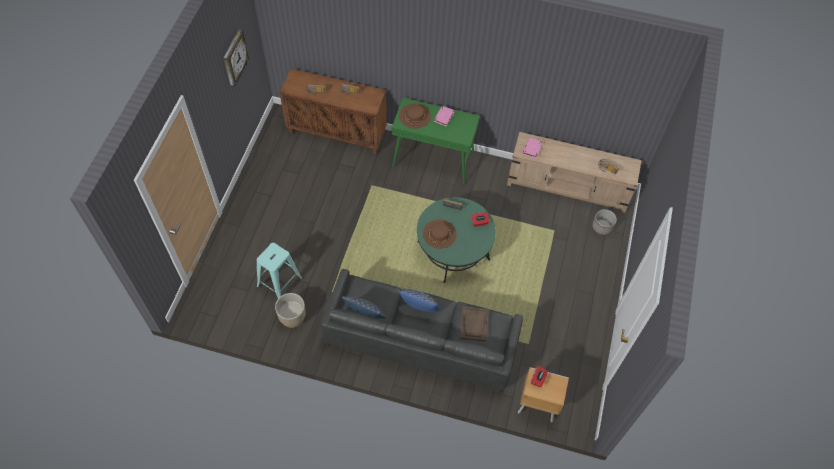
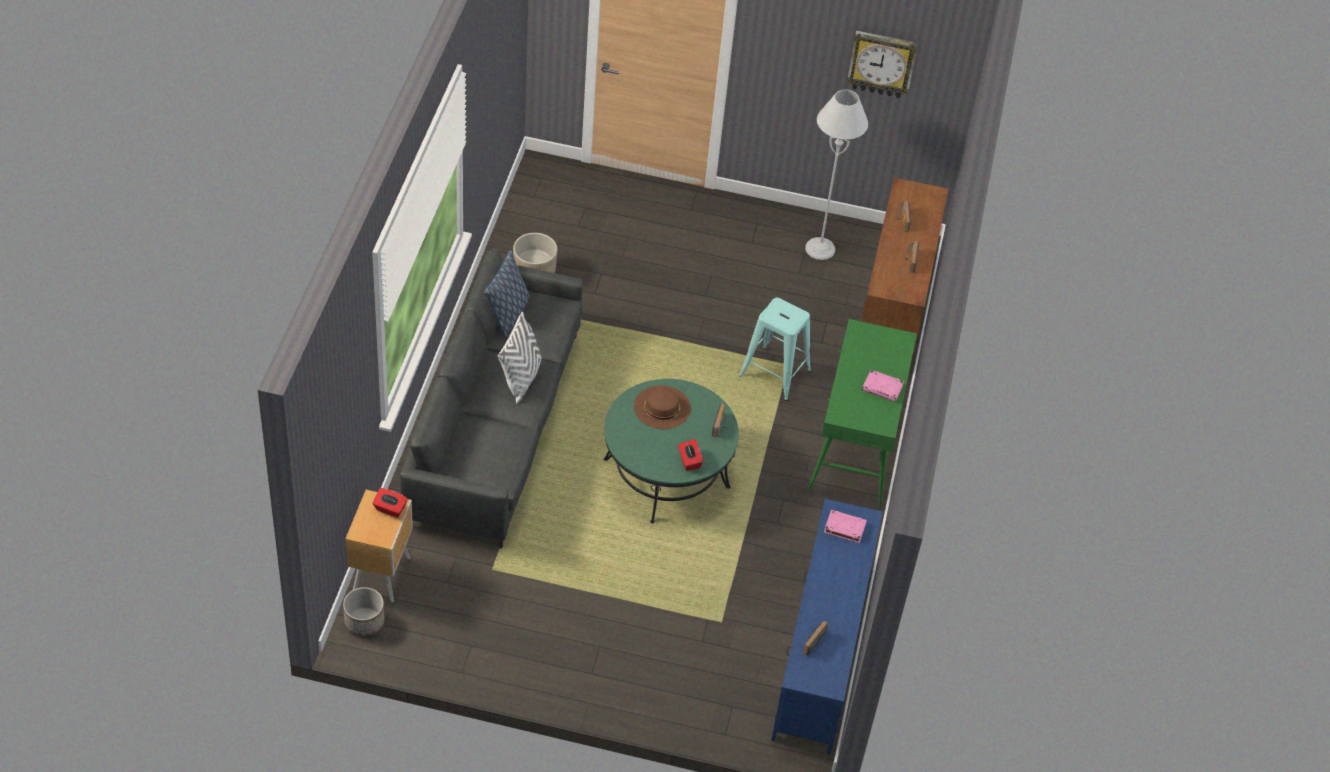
camera: 85 degrees right, 10 degrees down
(279, 161) = (820, 249): none -> grey floor lamp
(279, 282) = (593, 259): turquoise stool -> turquoise stool (774, 373)
(415, 116) = (878, 349): brown hat -> none
(420, 308) = (521, 378): blue pillow -> white pillow
(474, 324) = (492, 443): brown tray -> none
(568, 187) = (821, 652): beige tv stand -> blue tv stand
(602, 227) = (736, 700): planter -> planter (365, 622)

